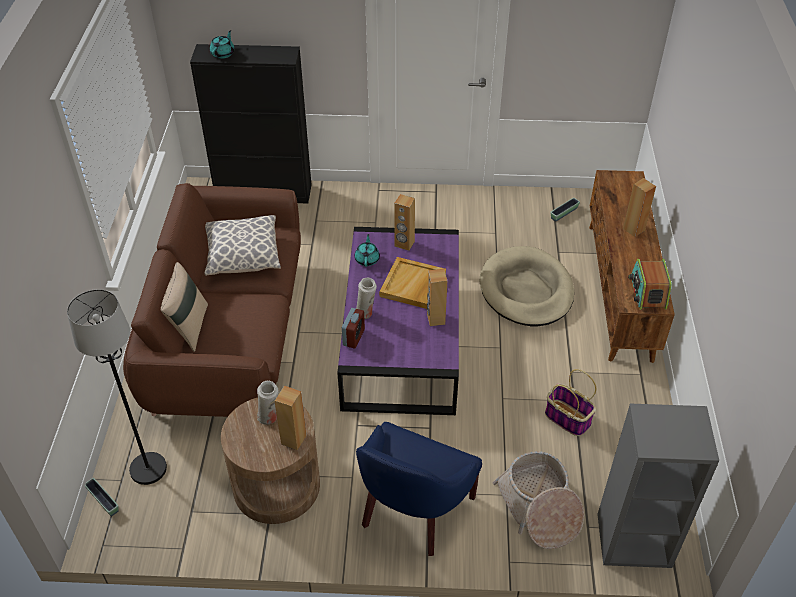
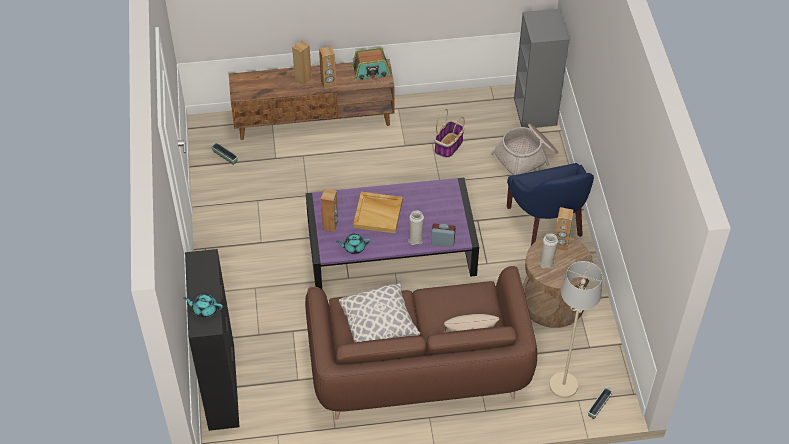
camera: 100 degrees left, 5 degrees up
(148, 469) = (563, 386): black floor lamp -> beige floor lamp
(412, 510) = (548, 221): blue armchair -> blue armchair turned 60 degrees clockwise
(435, 319) = (411, 196): brown speaker -> brown speaker (328, 84)
(526, 290) = (325, 175): beige dog bed -> none

